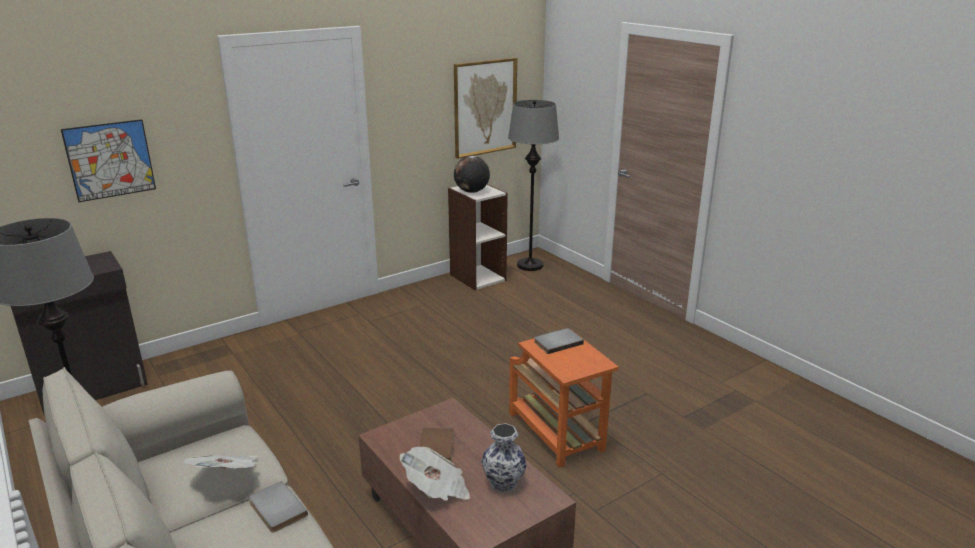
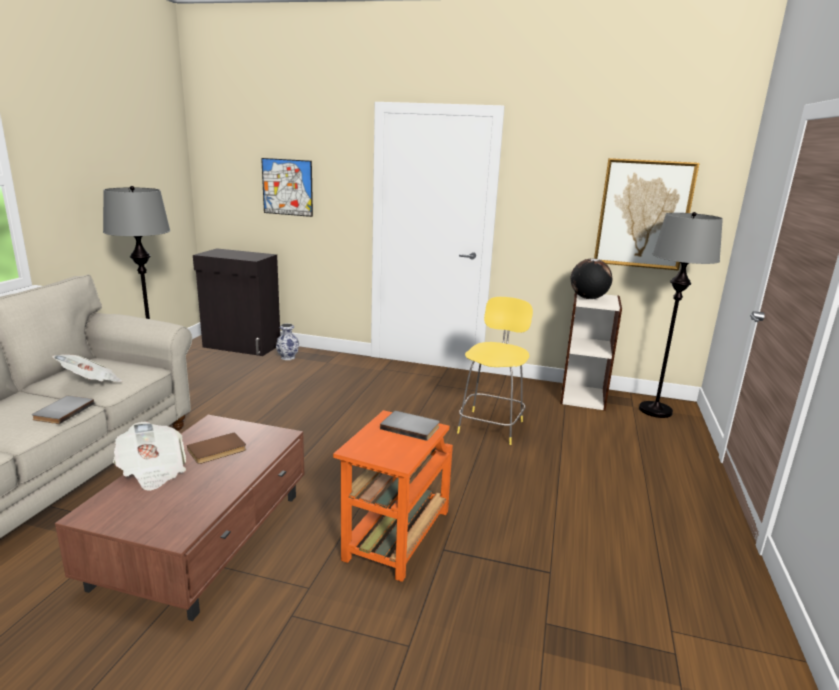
camera: 50 degrees right, 5 degrees down
(467, 331) = (491, 426): none -> yellow stool
(503, 482) = (186, 499): vase -> vase (288, 357)

